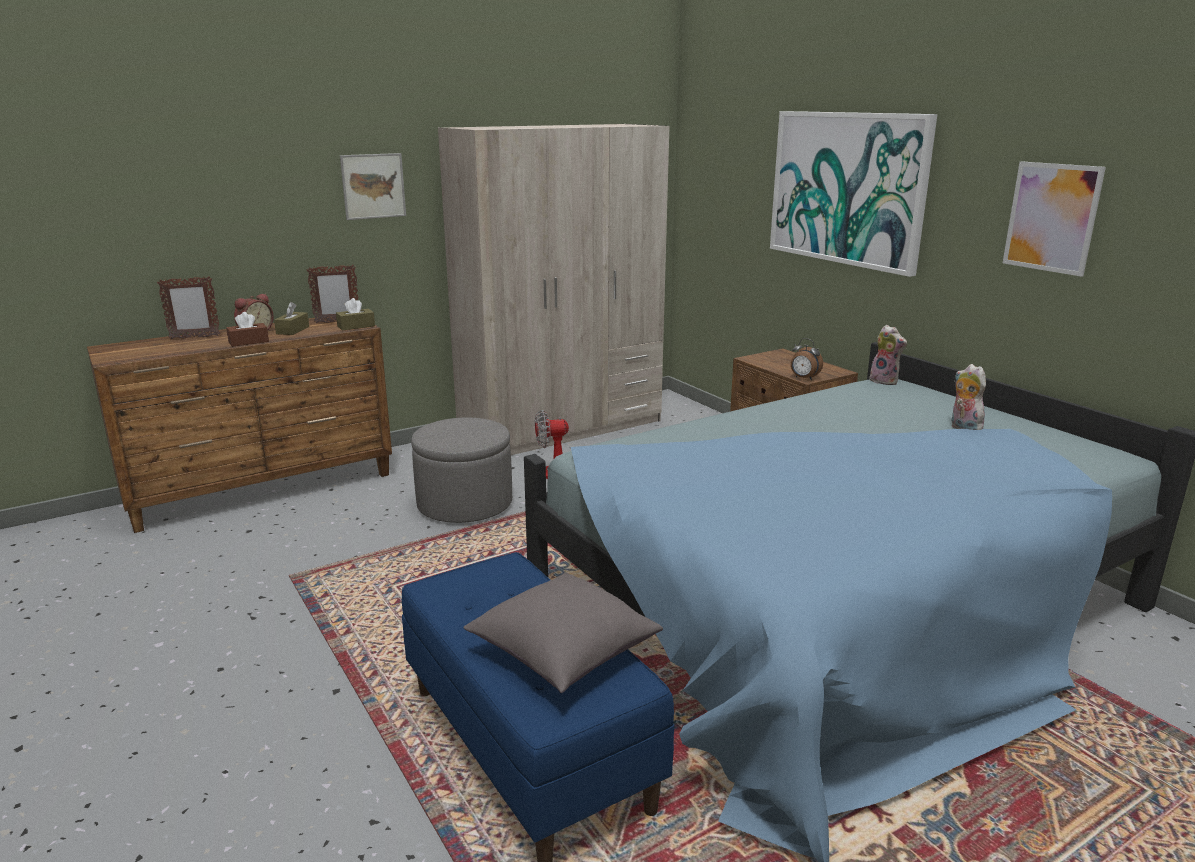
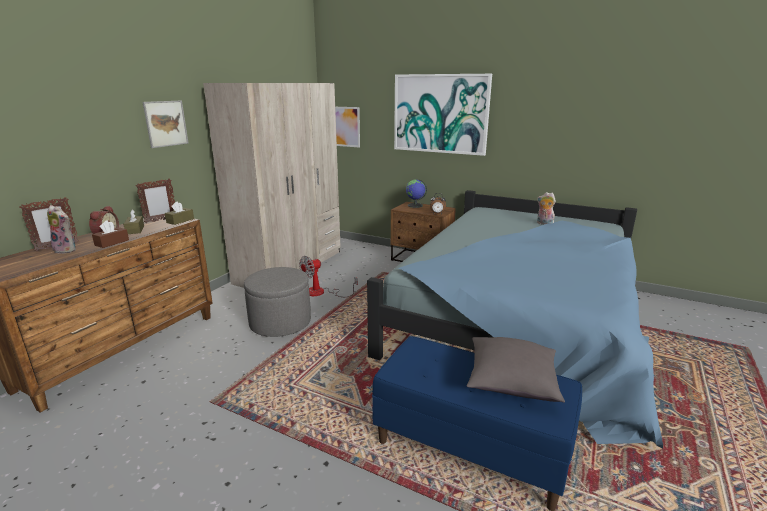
camera: 30 degrees left, 0 degrees up
(786, 358) = (415, 205): none -> globe
(885, 381) = (481, 209): plush toy -> plush toy (67, 250)
(1051, 217) = (558, 120): picture -> picture (346, 126)

